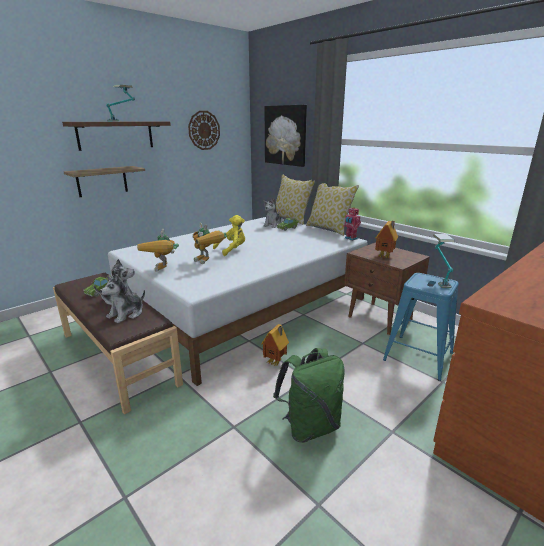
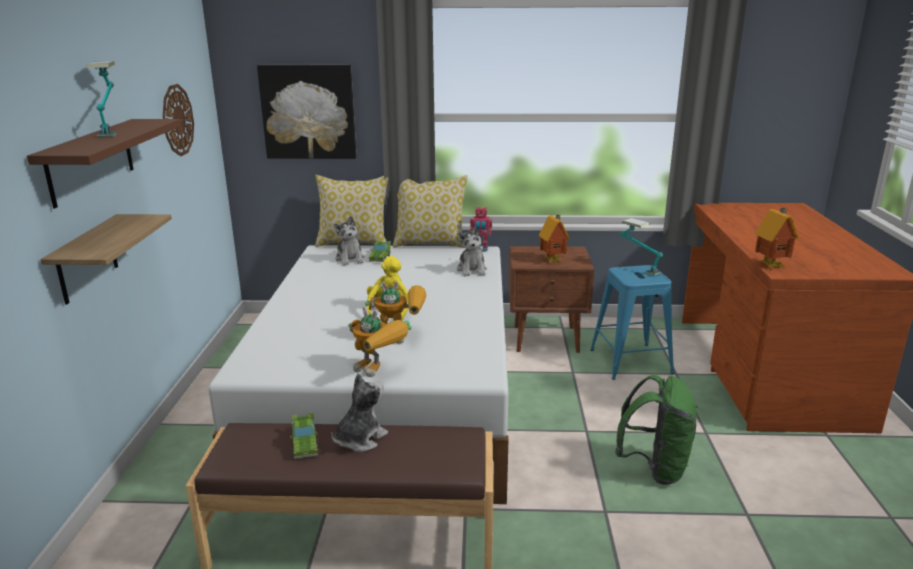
camera: 45 degrees left, 0 degrees up
(126, 314) = (417, 448): plush toy -> plush toy (472, 270)
(276, 362) = (534, 434): toy house -> toy house (772, 265)

